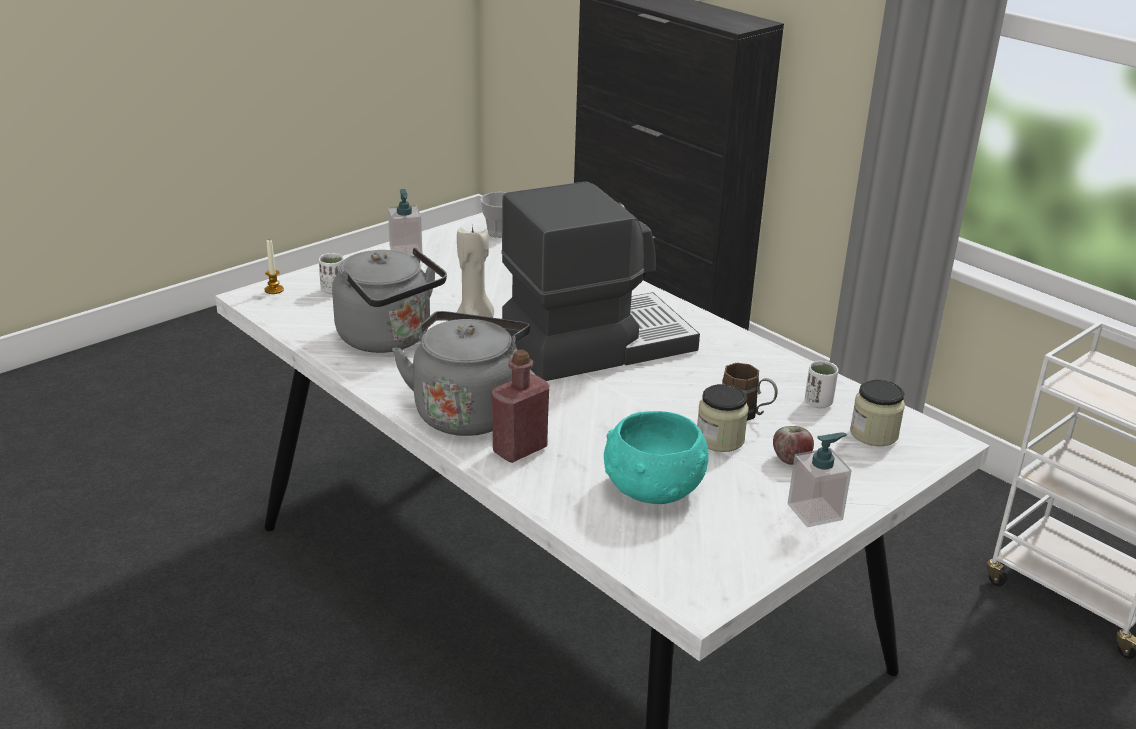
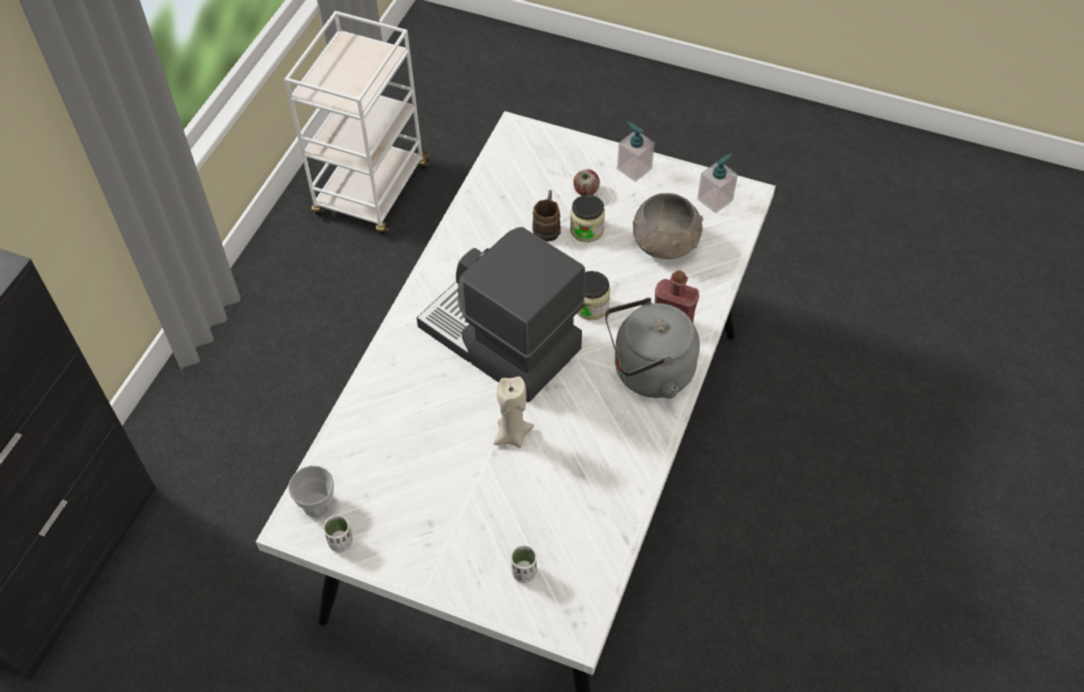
camera: 115 degrees left, 25 degrees up
(274, 290) = (553, 622): candle -> none
(389, 339) = (582, 477): grey kettle -> none
(406, 251) = (406, 561): soap dispenser -> soap dispenser (715, 200)
(652, 489) = (665, 244): turquoise bowl -> grey bowl
(818, 403) = (506, 195): white cup -> white cup (341, 542)
(874, 434) = (528, 161): jar -> jar (591, 306)

